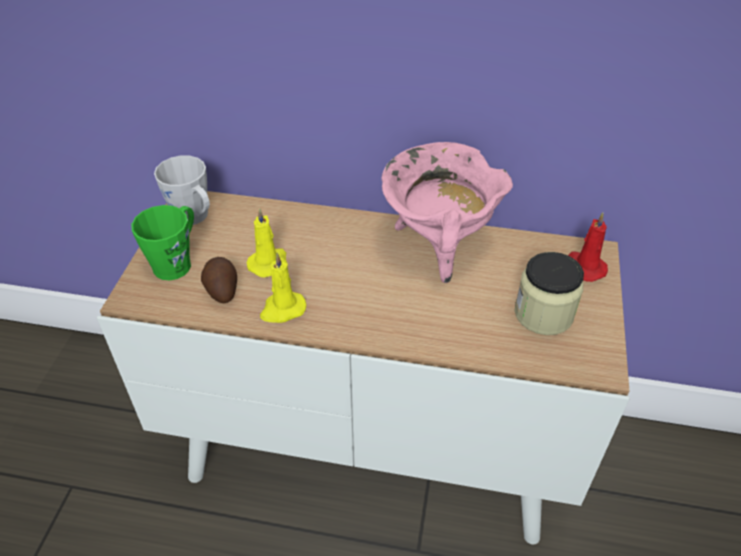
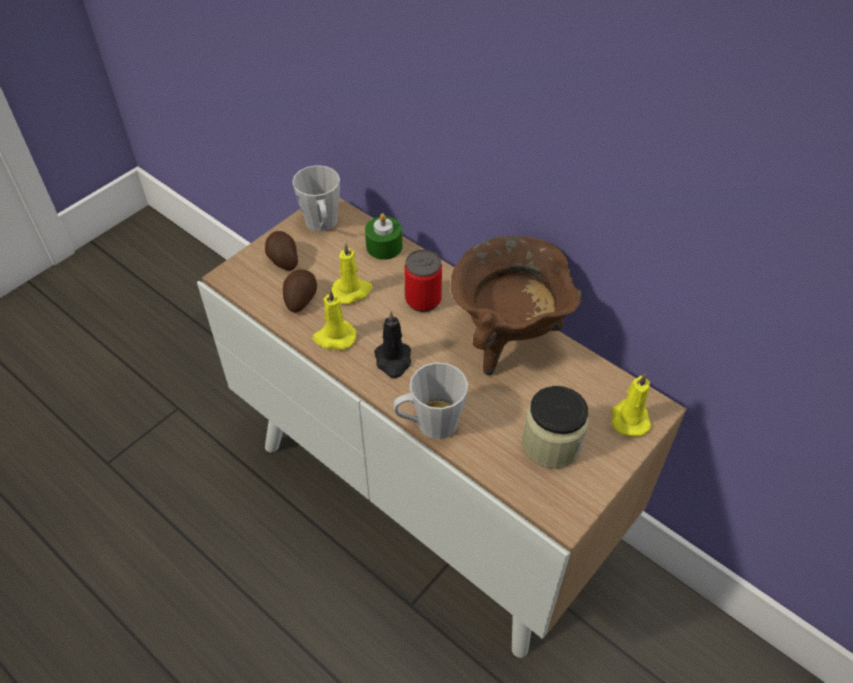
camera: 30 degrees right, 5 degrees up
(177, 262) = (283, 259): green mug -> potato
(269, 214) = (384, 246): none -> green candle
(341, 244) = (423, 300): none -> can
(354, 306) = (393, 360): none -> black candle
(430, 345) = (429, 424): none -> grey mug
(438, 245) = (508, 337): pink cooking pot -> brown cooking pot
(584, 267) = (629, 418): red candle -> yellow candle

